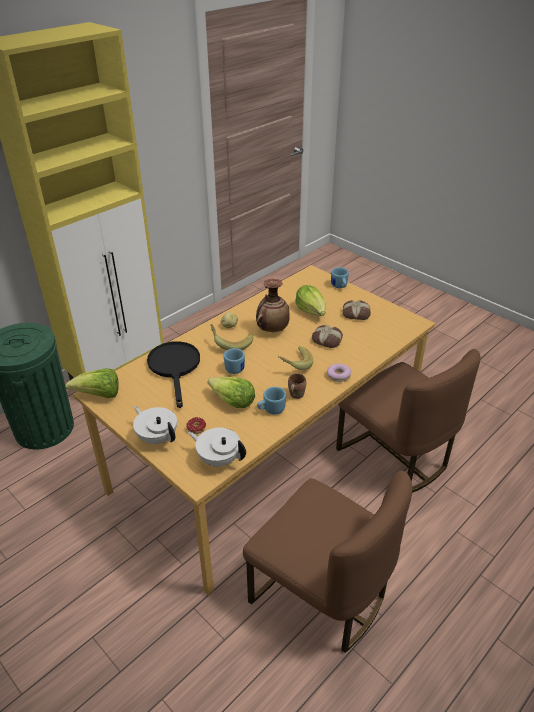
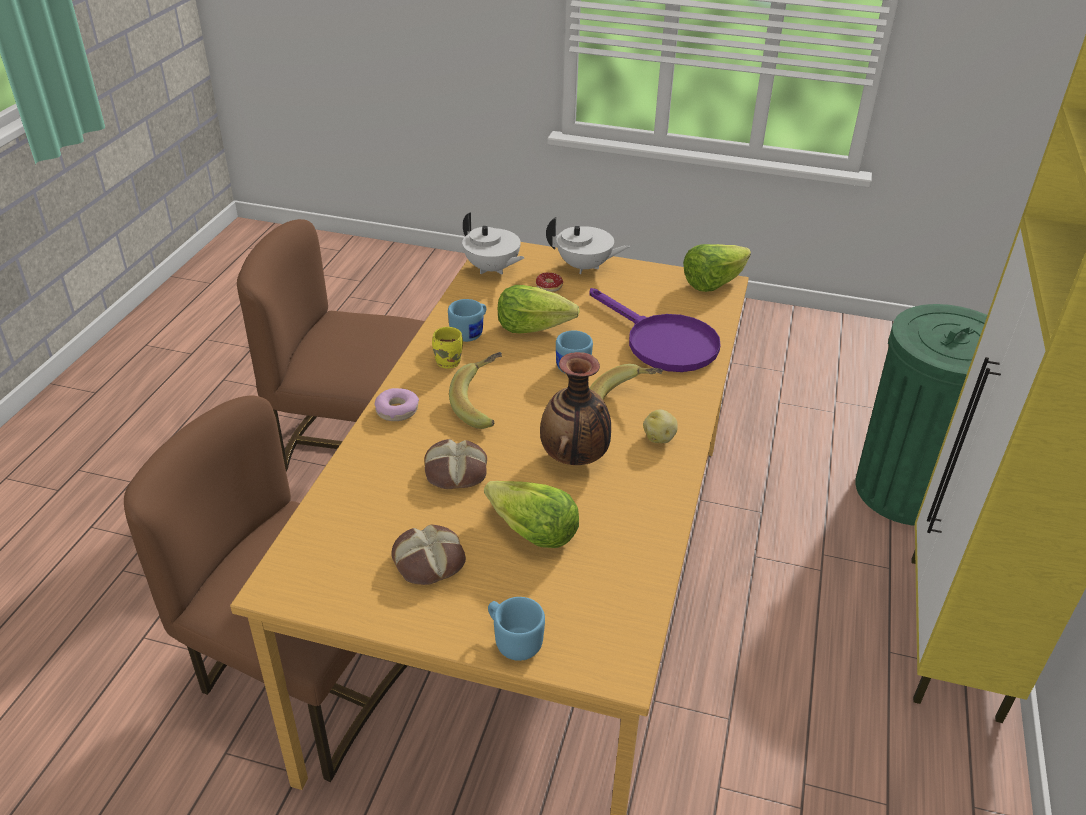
camera: 150 degrees right, 0 degrees up
(175, 368) = (662, 342): black frying pan -> purple frying pan
(218, 459) = (492, 269): white teapot -> white teapot turned 45 degrees clockwise
(295, 394) = (449, 361): brown mug -> yellow mug

